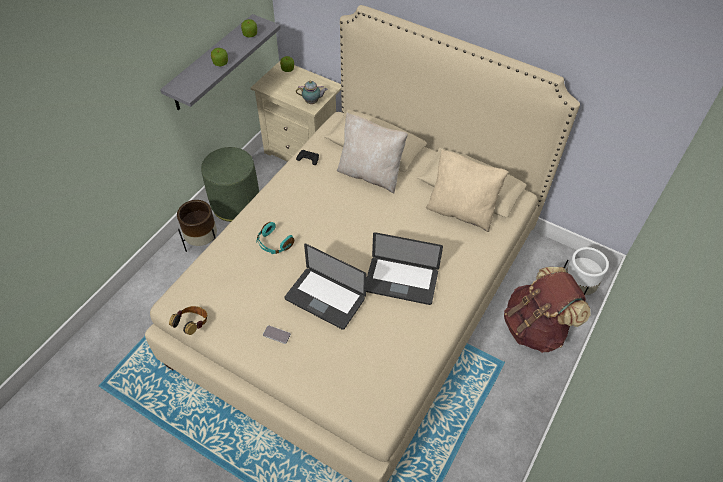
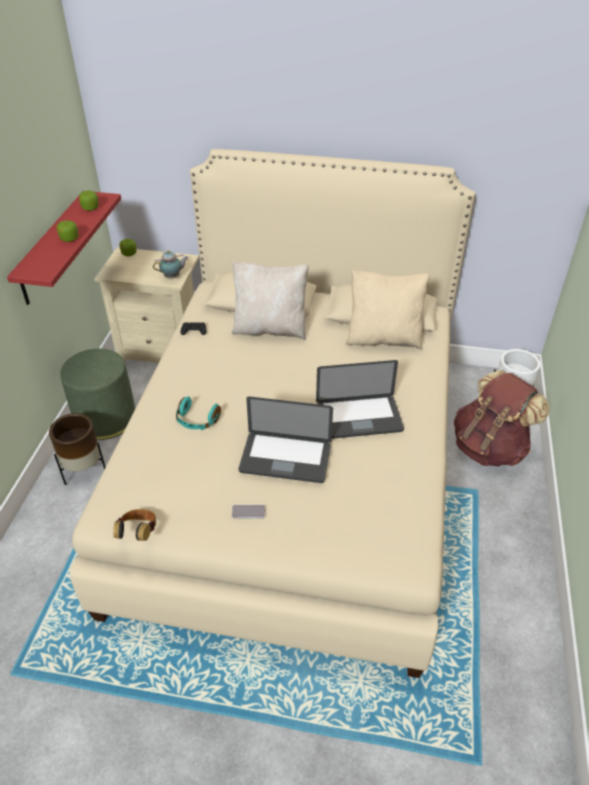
camera: 20 degrees left, 10 degrees down
(211, 63) = (53, 248): grey shelf -> red shelf

